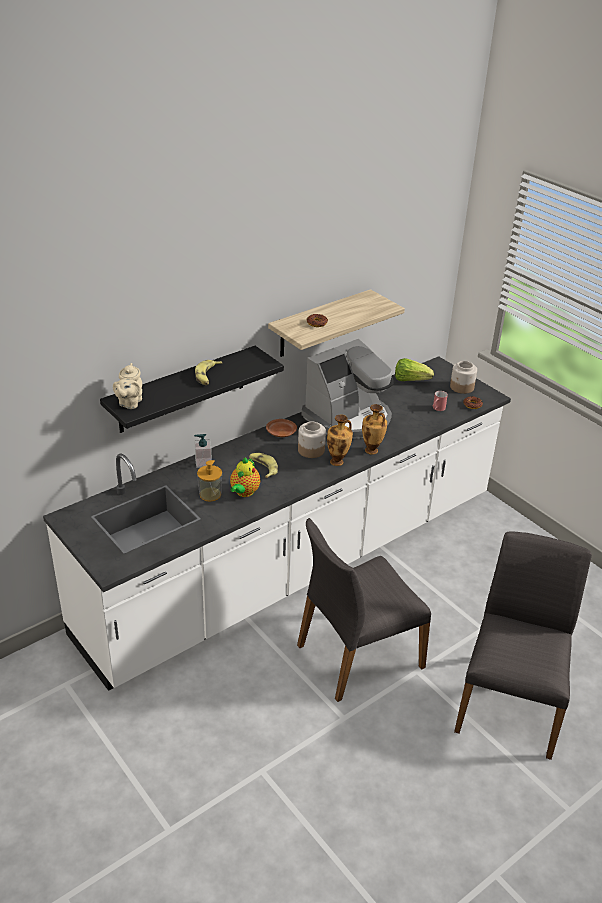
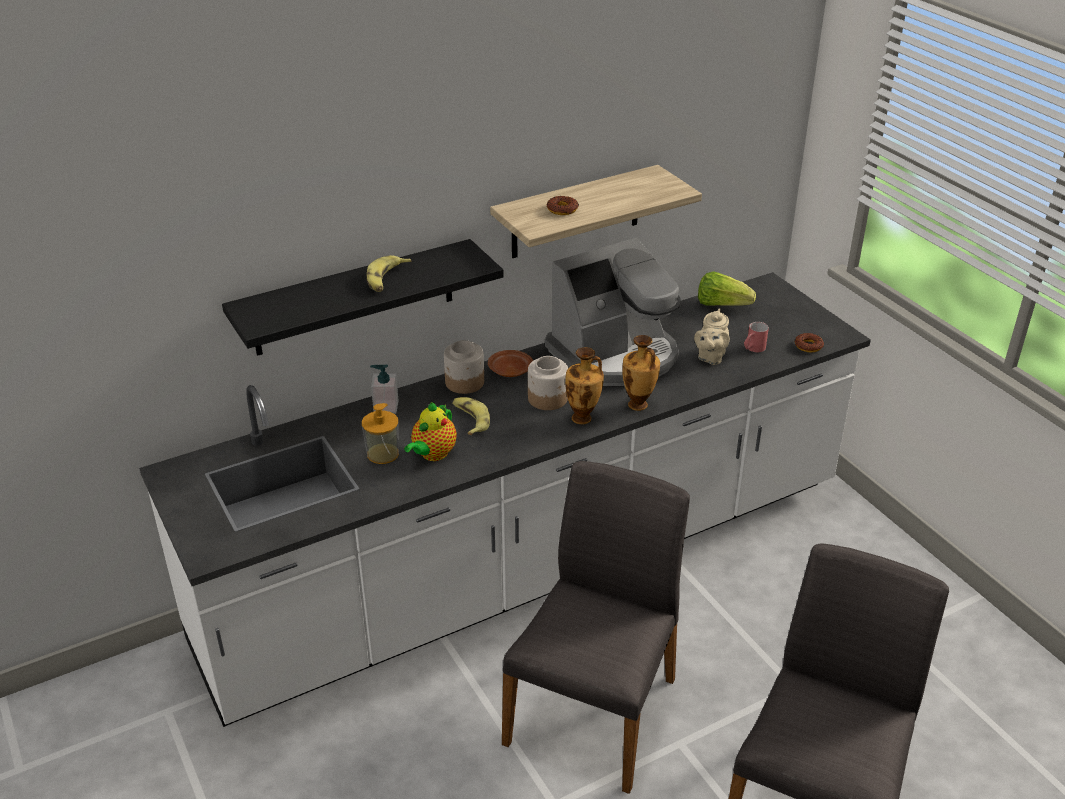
camera: 10 degrees right, 0 degrees up
(129, 403) = (261, 312): beige teapot -> beige teapot (710, 357)
(357, 655) = (595, 710): grey chair -> grey chair turned 135 degrees clockwise
(462, 387) = (798, 319): jar -> jar (464, 383)

